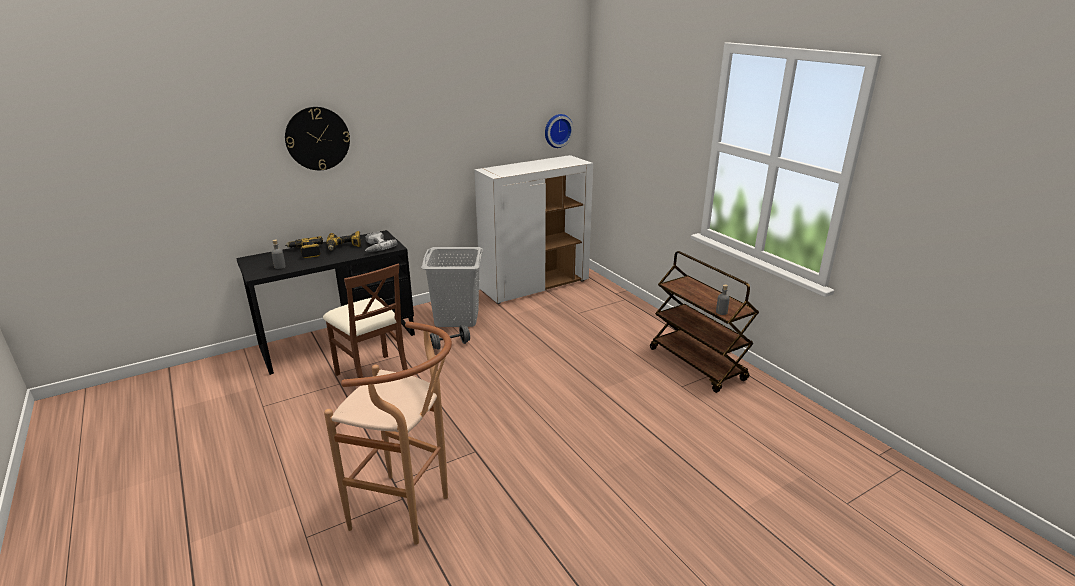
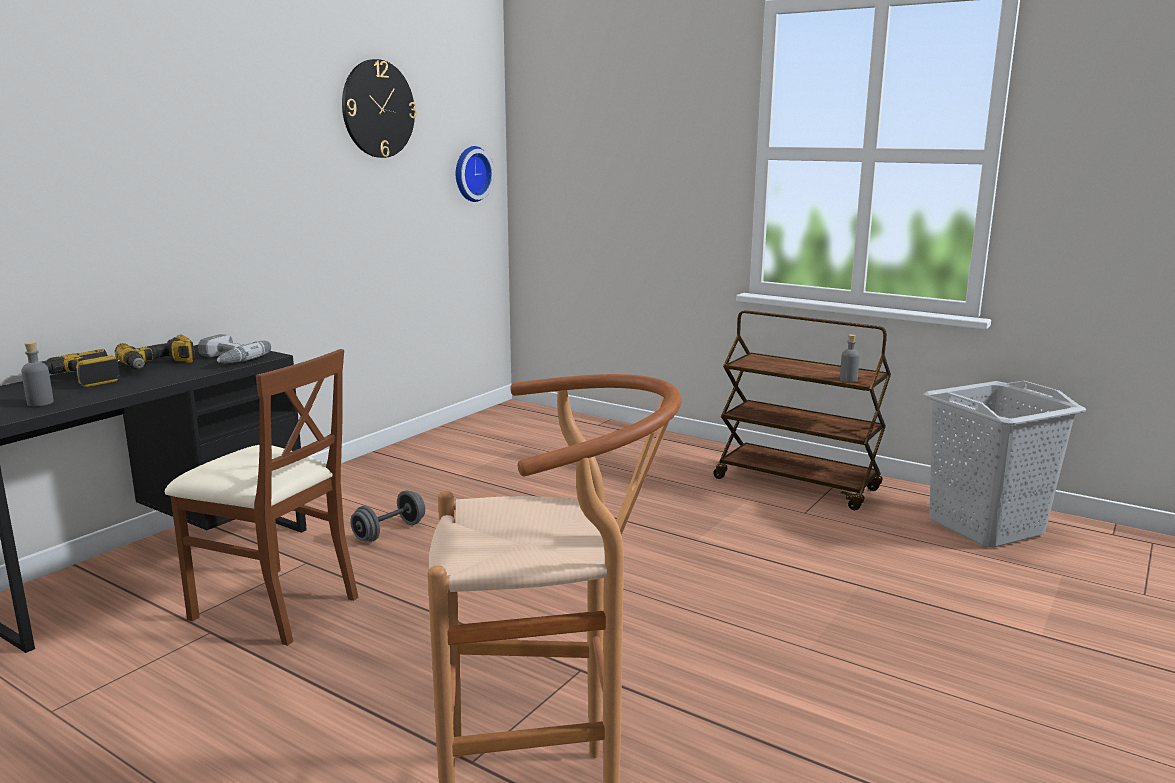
camera: 25 degrees left, 10 degrees down
(317, 138) = (89, 150): wall clock -> wall clock (378, 109)
(457, 318) = (367, 494): grey laundry basket -> grey laundry basket (986, 527)
(535, 285) = (464, 433): white cabinet -> none

